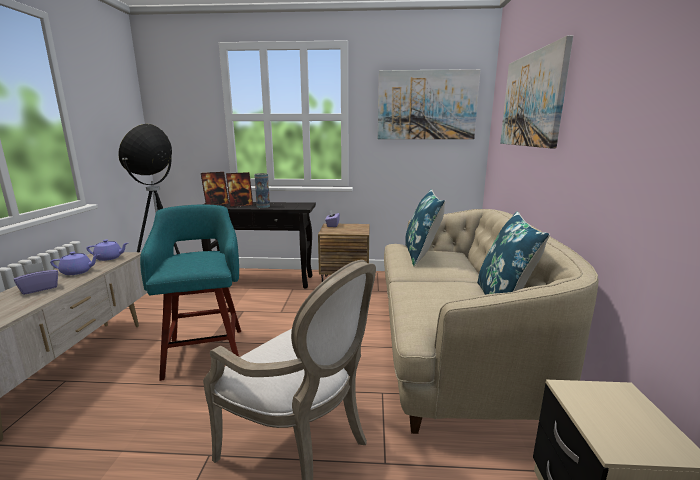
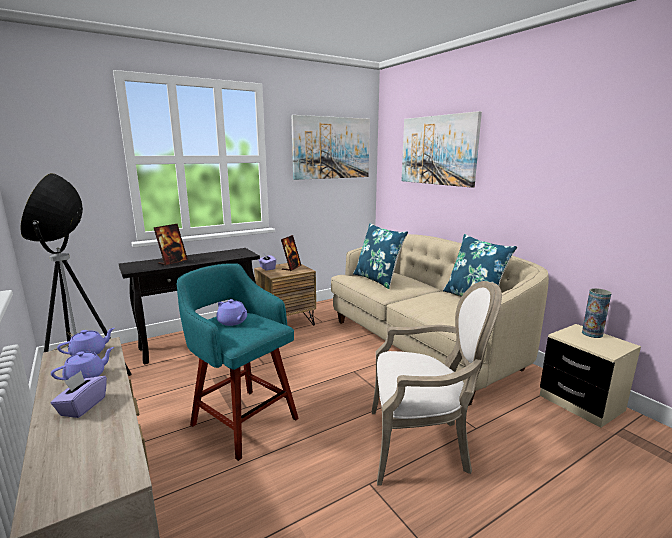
camera: 35 degrees left, 0 degrees up
(191, 256) = (233, 322): none -> purple teapot
(216, 204) = (140, 265): picture frame -> picture frame (291, 267)
(263, 206) = (203, 259): vase -> vase (592, 334)

